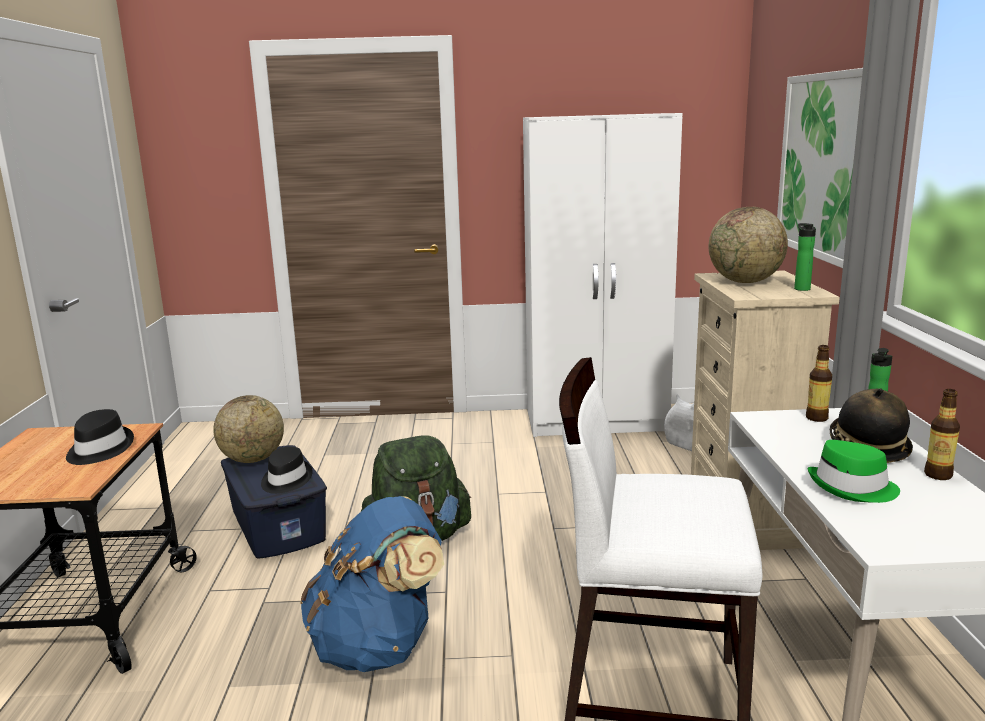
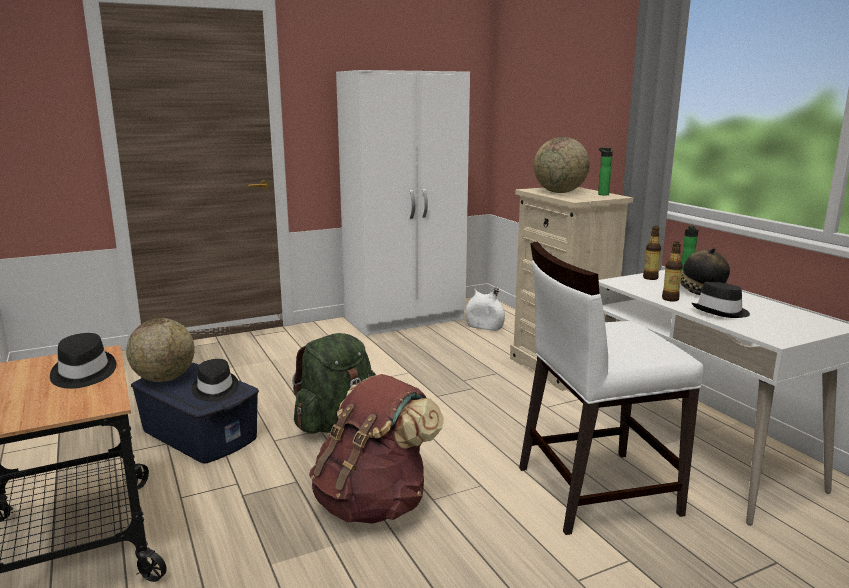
camera: 25 degrees left, 0 degrees up
(378, 646) = (374, 503): blue backpack -> brown backpack
(823, 166) = (585, 110): picture -> none
(853, 488) = (721, 312): green hat -> black hat
(938, 475) = (754, 299): bottle -> bottle (670, 299)

